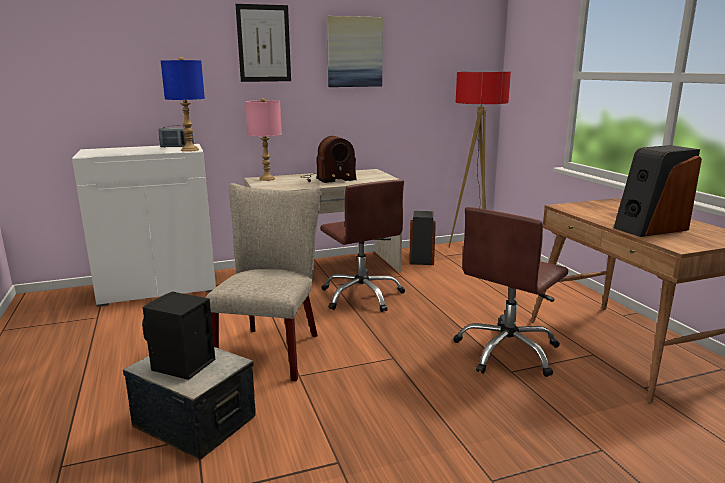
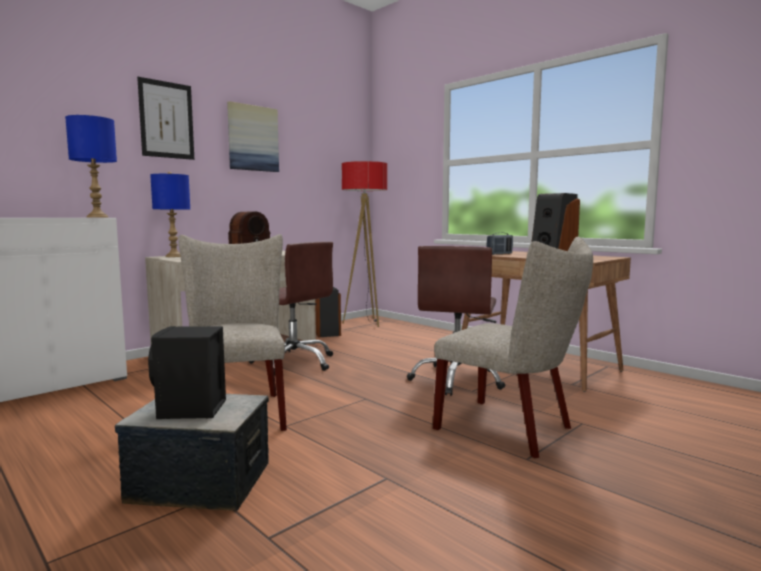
camera: 25 degrees left, 10 degrees down
(177, 147) = (74, 217): radio -> radio (499, 254)
(267, 179) = (174, 256): pink table lamp -> blue table lamp
(510, 436) = (512, 429): none -> beige chair

